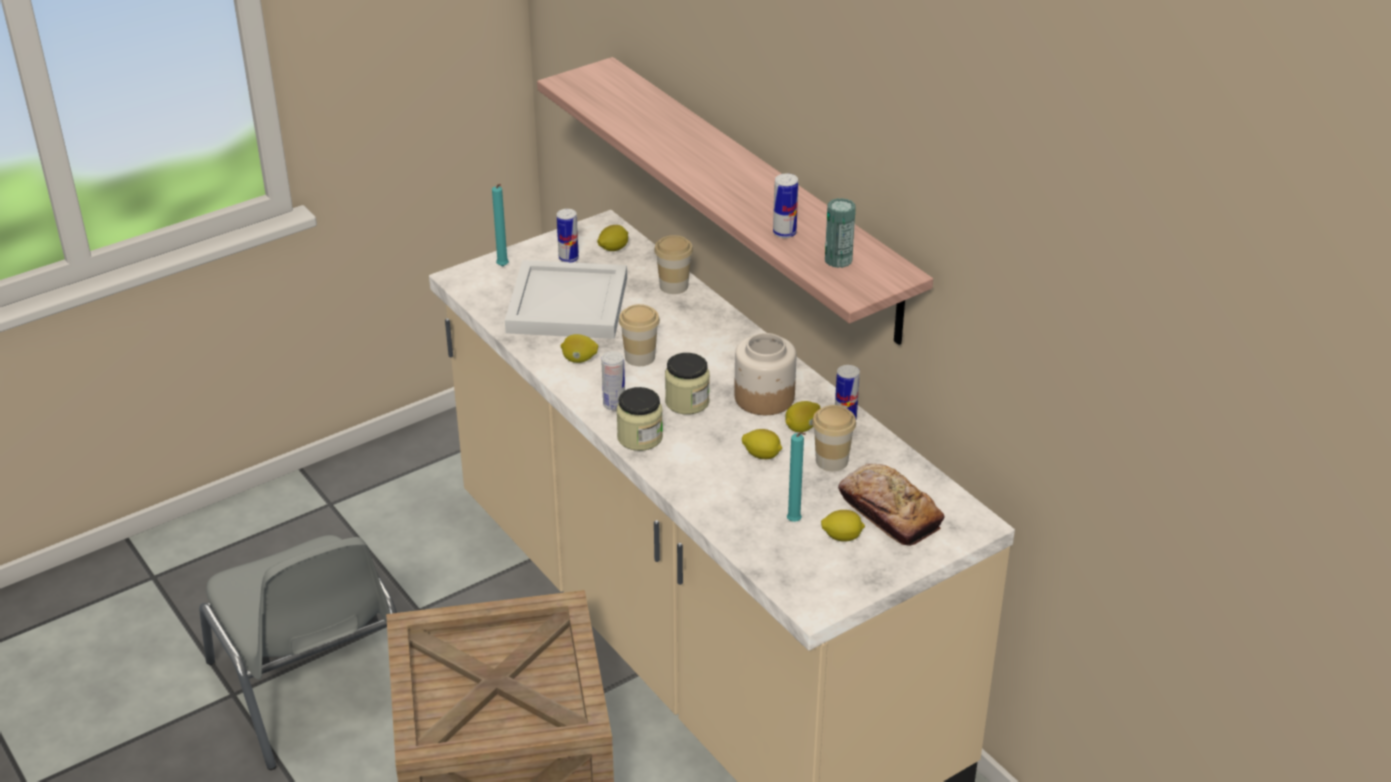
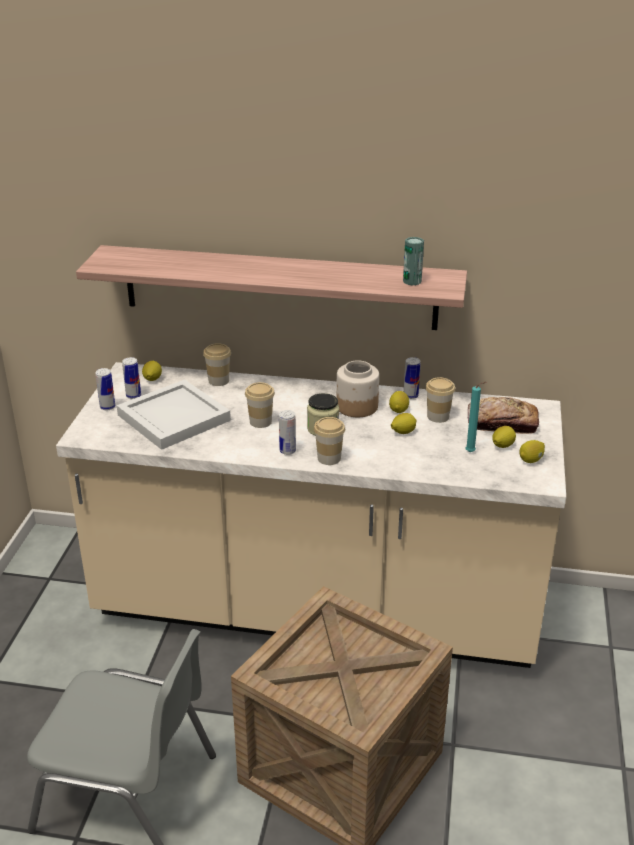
camera: 45 degrees left, 5 degrees down
(503, 267) = (100, 418): turquoise candle -> none
(579, 360) = (229, 440): lemon -> lemon (531, 460)
(640, 437) = (329, 458): jar -> cup
(784, 233) = (363, 281): can -> can (107, 407)

